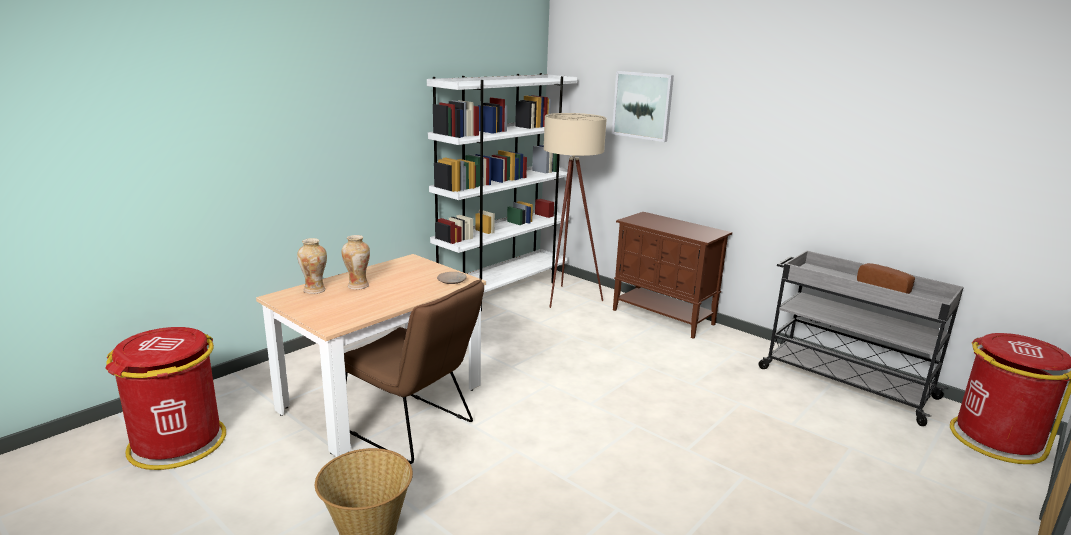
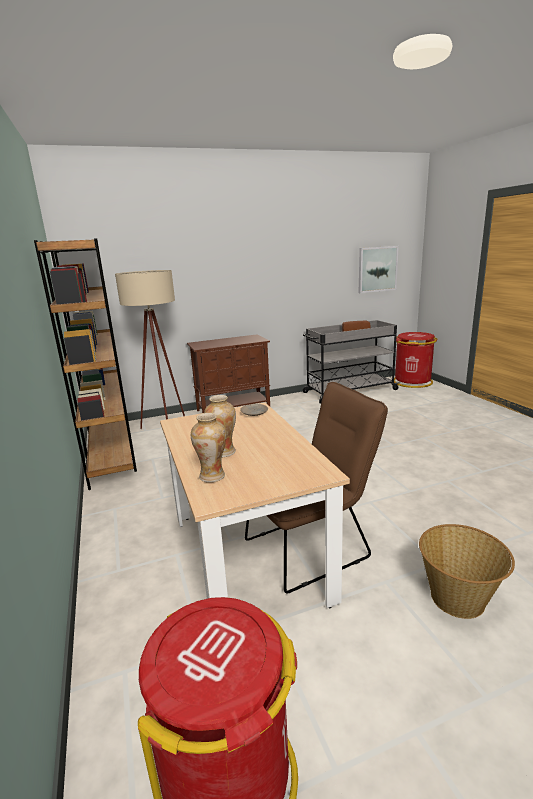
camera: 60 degrees left, 0 degrees up
(503, 290) = (111, 452): white bookcase -> brown bookcase
(642, 105) = (166, 259): picture -> picture (377, 269)

